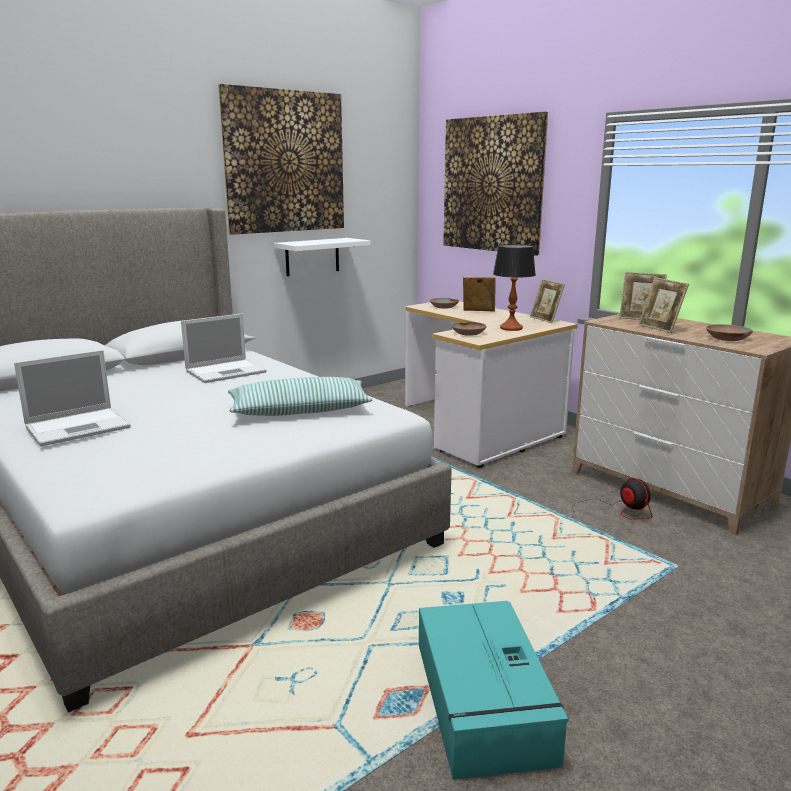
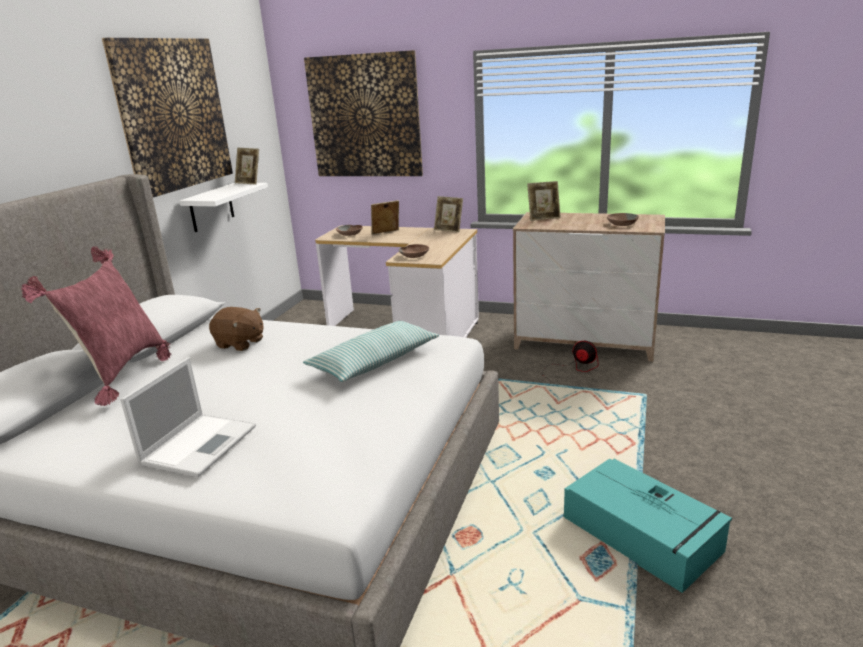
camera: 30 degrees left, 5 degrees up
(111, 375) = (121, 382): none -> red pillow
(227, 371) = (240, 343): laptop -> brown plush toy
(511, 328) = (438, 243): table lamp -> none
(660, 328) = (570, 224): picture frame -> picture frame (249, 183)

